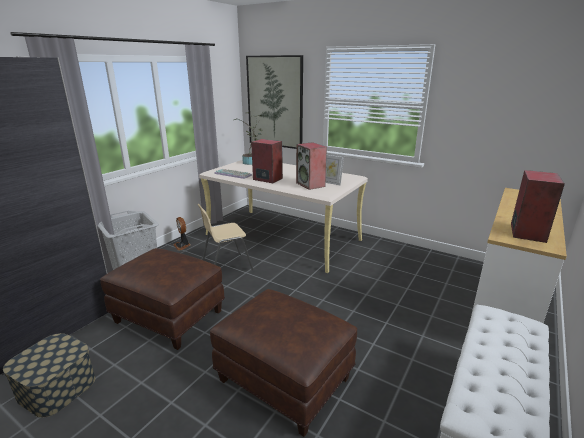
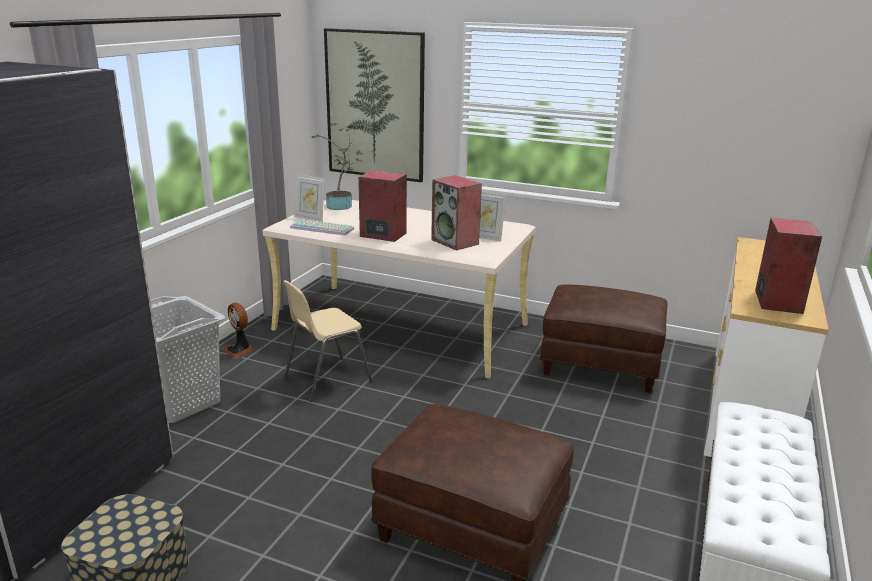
camera: 10 degrees left, 0 degrees up
(170, 316) = (266, 461): brown ottoman -> brown ottoman (601, 365)
(229, 168) = (310, 218): none -> picture frame

